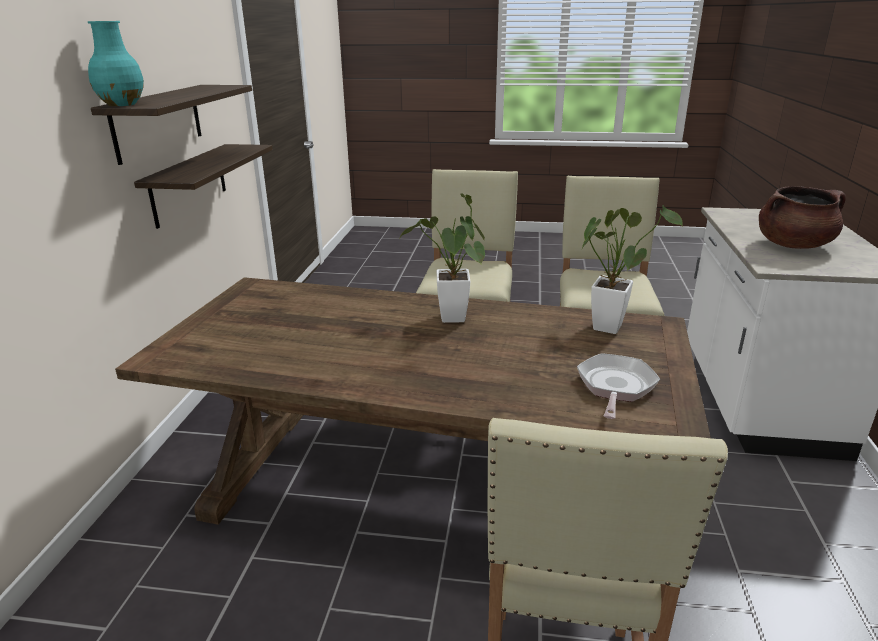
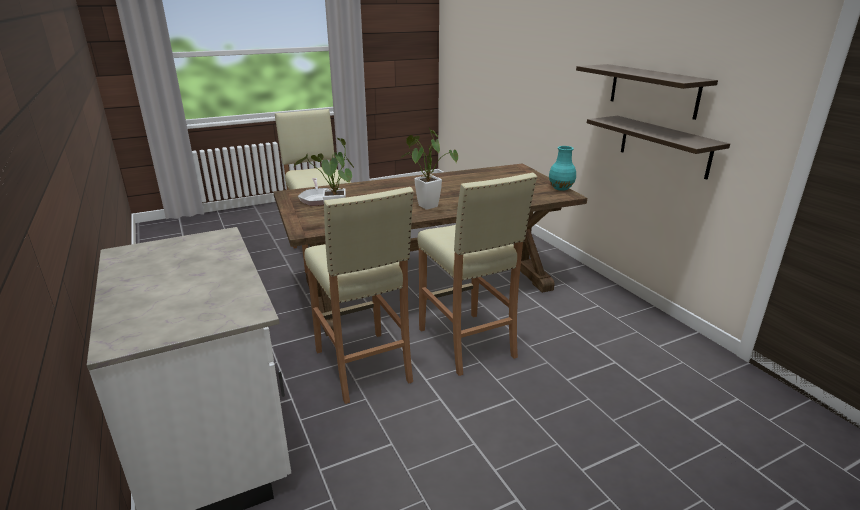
camera: 145 degrees right, 0 degrees up
(122, 104) = (606, 65): turquoise vase -> turquoise vase (561, 188)
(793, 245) = (188, 265): brown cooking pot -> none

